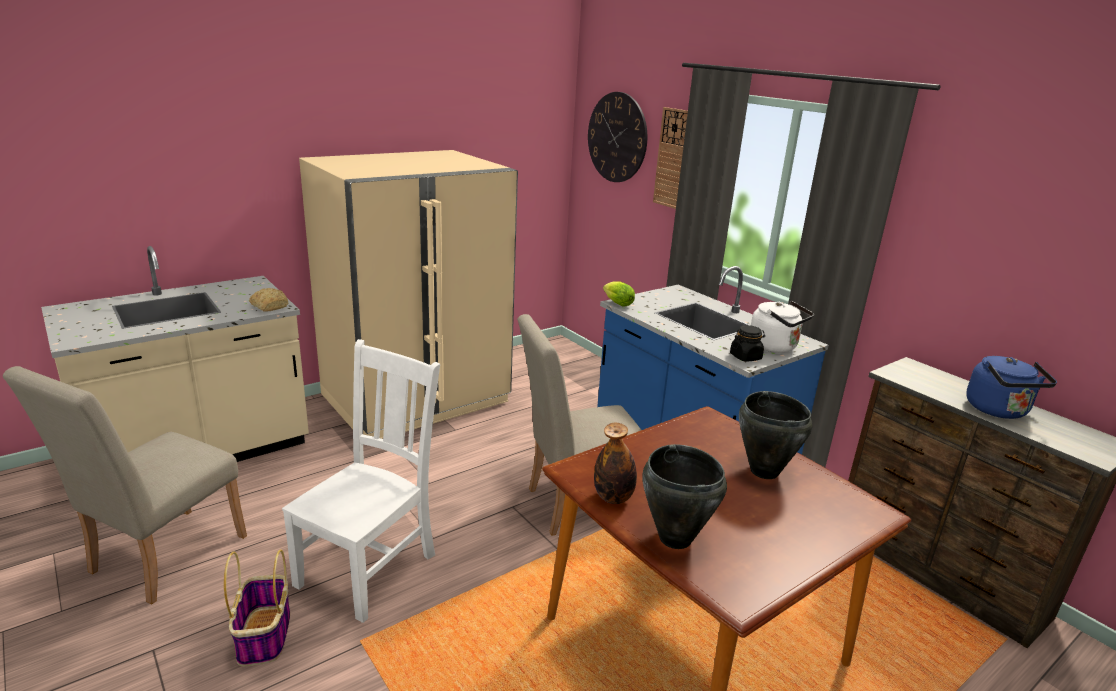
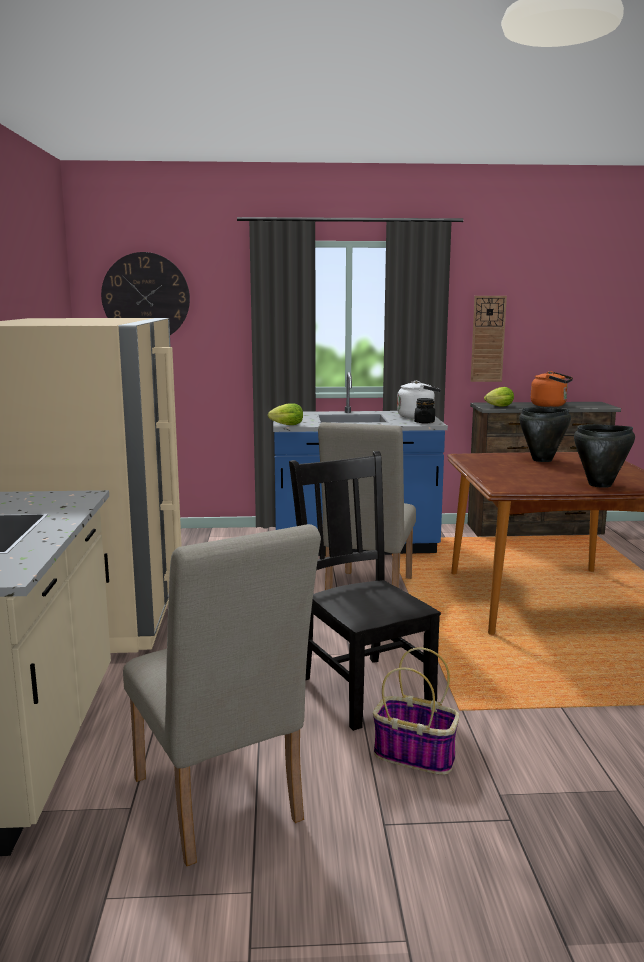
camera: 55 degrees left, 10 degrees down
(270, 306) = (74, 497): bread -> none
(370, 567) = (362, 688): white chair -> black chair
(613, 497) = (545, 487): bottle -> none
(672, 158) = (225, 305): wall clock -> wall clock (488, 339)
(907, 378) = (498, 406): none -> lettuce
(999, 411) = (550, 405): blue kettle -> orange kettle

